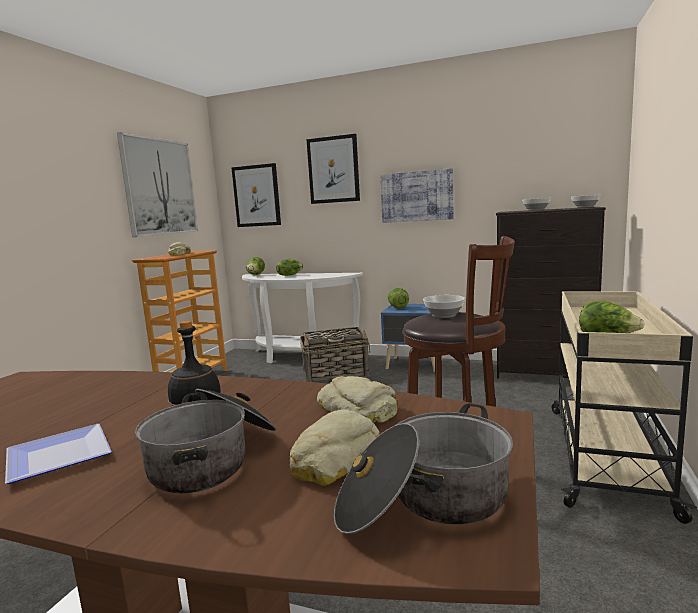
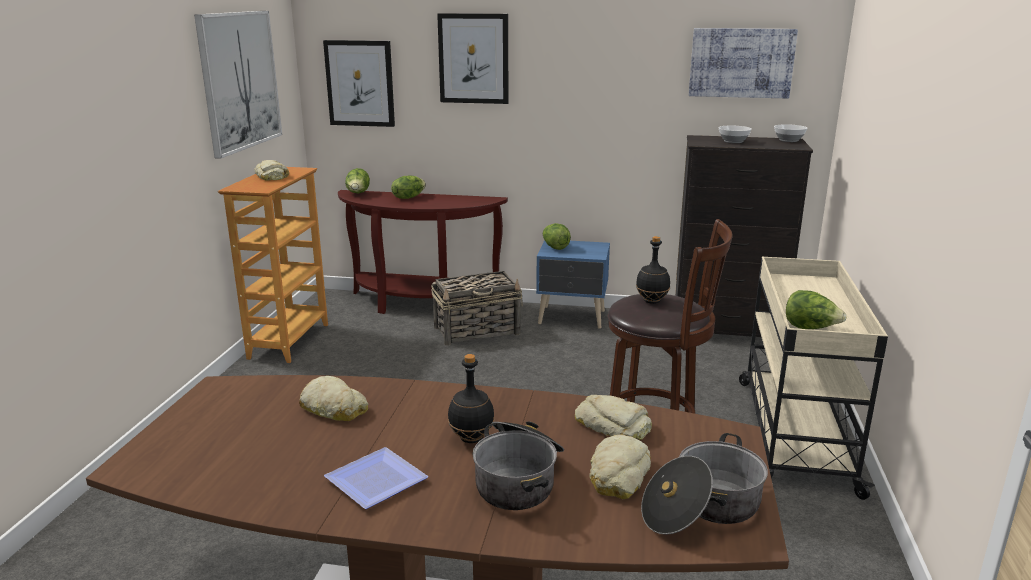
camera: 10 degrees left, 10 degrees up
(94, 393) = (333, 408): none -> bread
(300, 357) = (420, 305): white console table -> brown console table
(416, 196) = (584, 104): picture -> picture (741, 63)
(444, 315) = (652, 301): bowl -> black bottle

